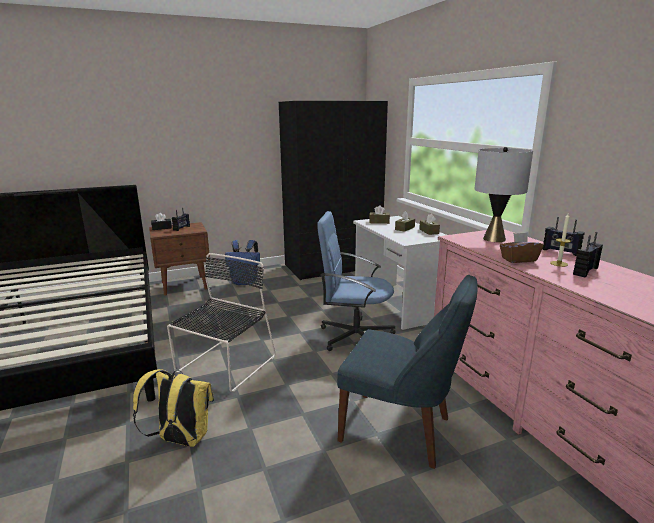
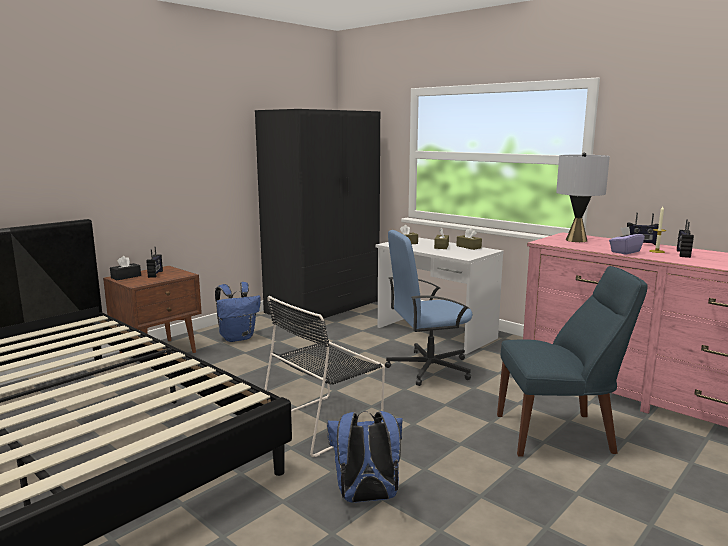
camera: 25 degrees left, 5 degrees down
(181, 440) = (366, 498): yellow backpack -> blue backpack
(224, 366) = (324, 423): black chair -> black chair turned 135 degrees counterclockwise
(518, 259) = (625, 252): brown tissue box -> purple tissue box

